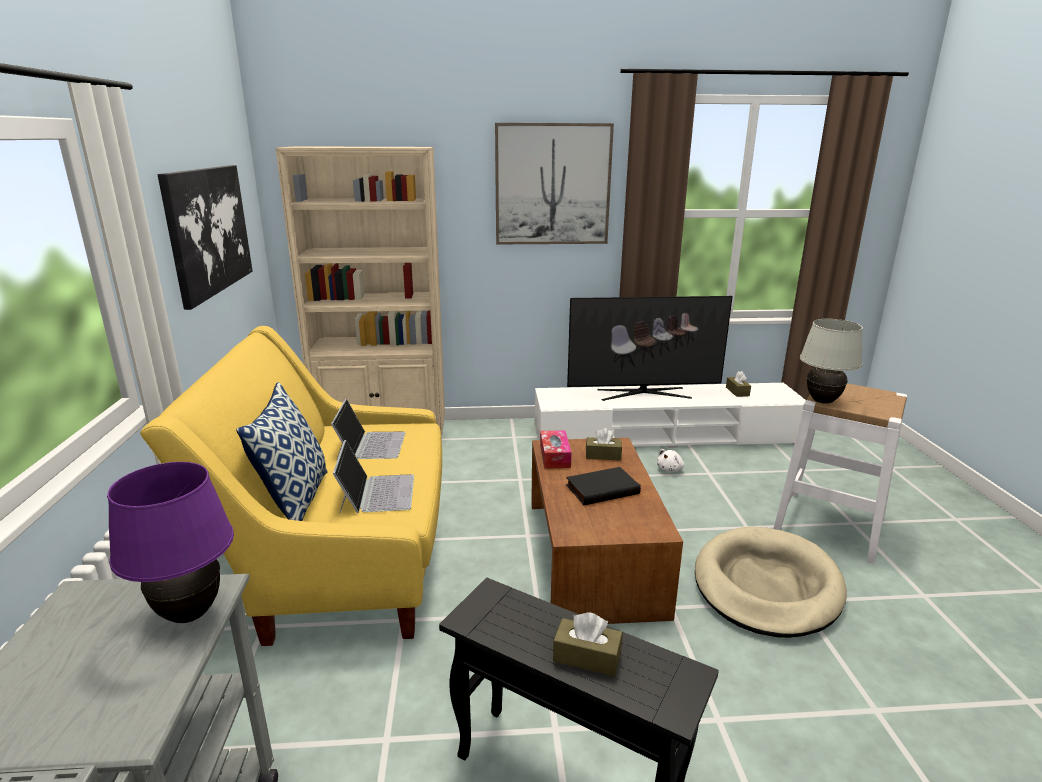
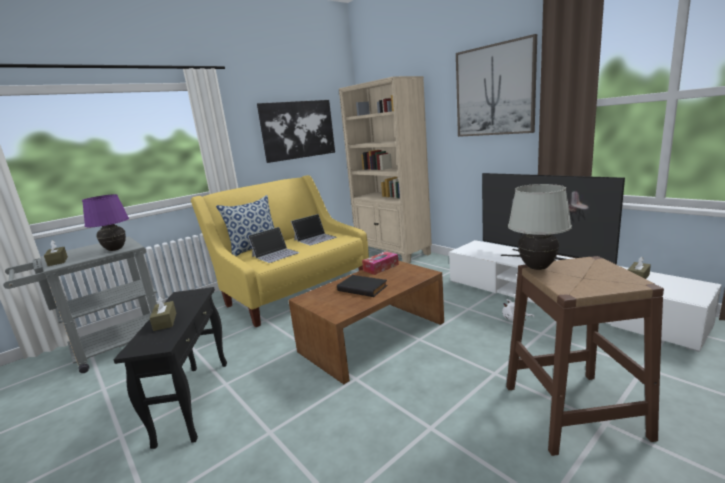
camera: 55 degrees right, 5 degrees down
(603, 455) = (404, 275): brown tissue box -> brown tissue box (58, 261)
(766, 586) = (429, 406): beige dog bed -> none
(829, 525) = (573, 411): white stool -> brown stool

